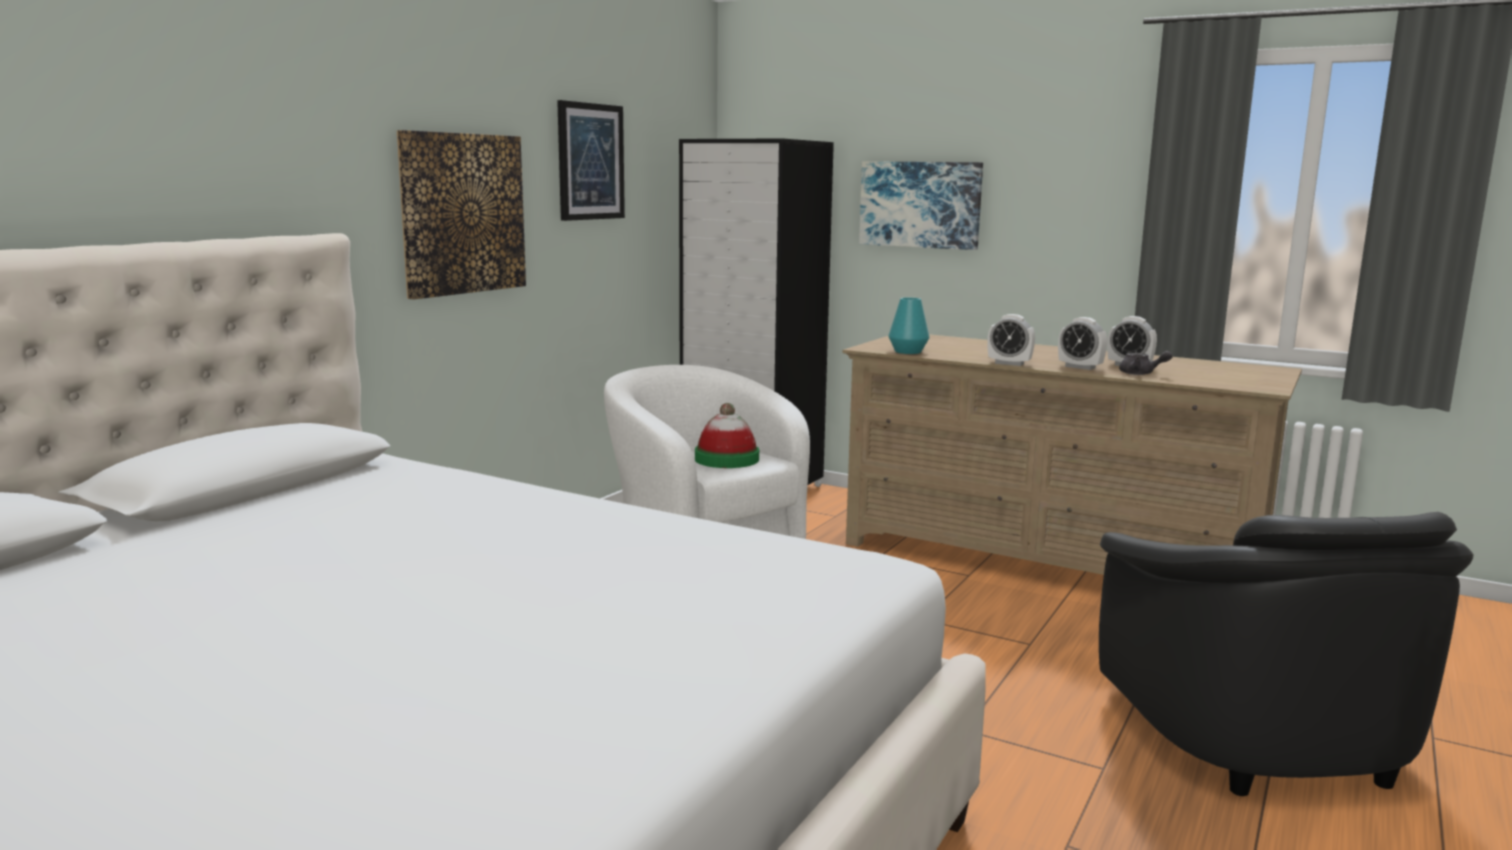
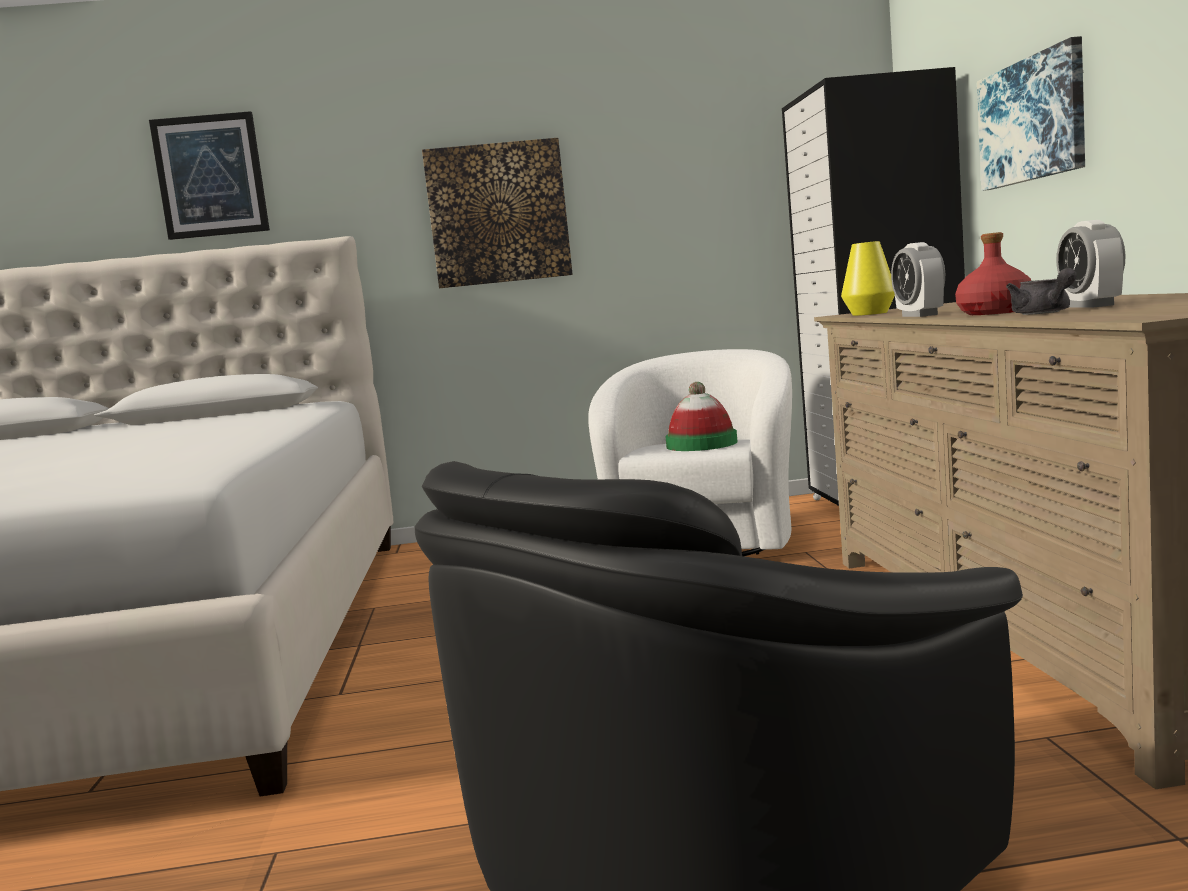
camera: 55 degrees right, 5 degrees down
(590, 161) = (666, 150): picture -> picture (210, 176)
(908, 352) = (869, 314): turquoise vase -> yellow vase
(1080, 367) = (996, 312): alarm clock -> red bottle

